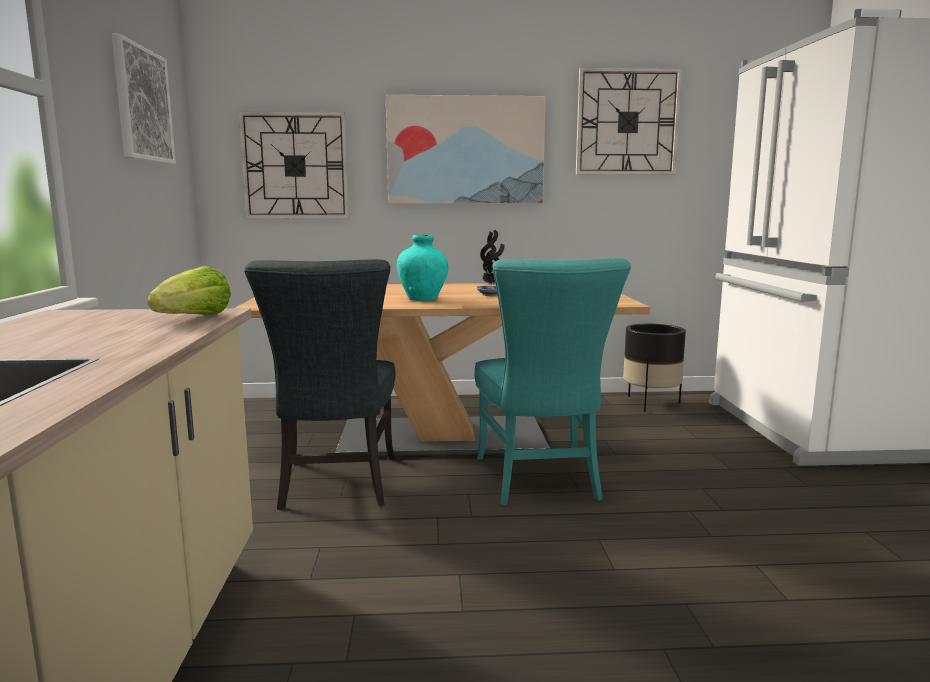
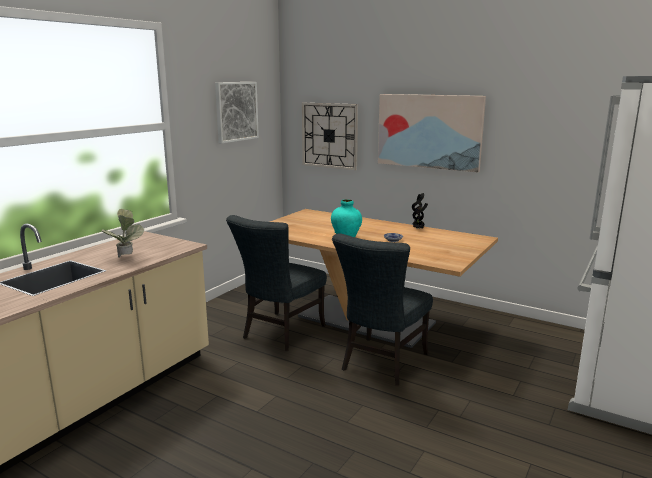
camera: 35 degrees right, 5 degrees up
(106, 338) = (126, 257): none -> potted plant
(194, 318) = (174, 249): lettuce -> none
(541, 481) = (381, 363): turquoise chair -> grey chair
(627, 122) = (551, 116): wall clock -> none
(650, 403) = (540, 333): black planter -> none

